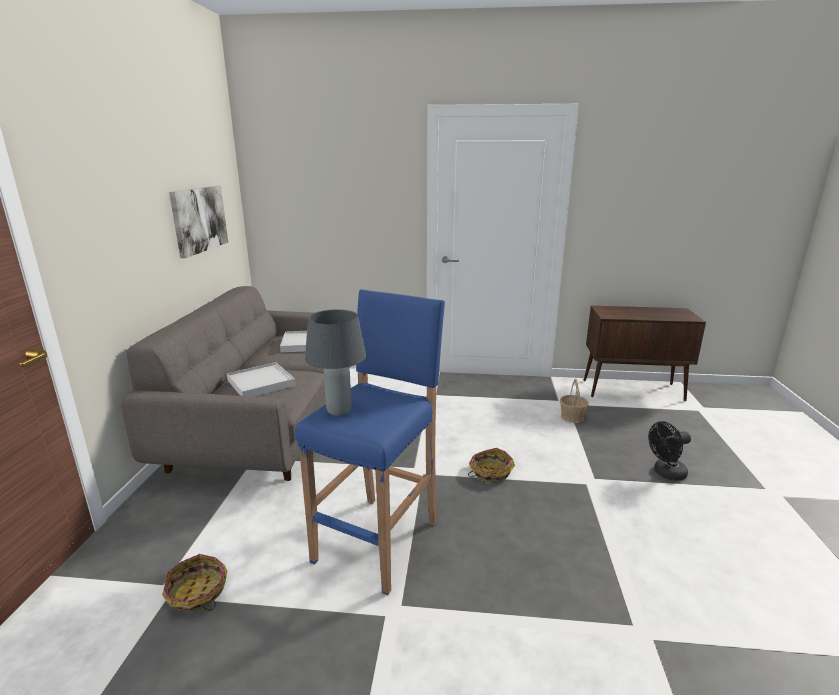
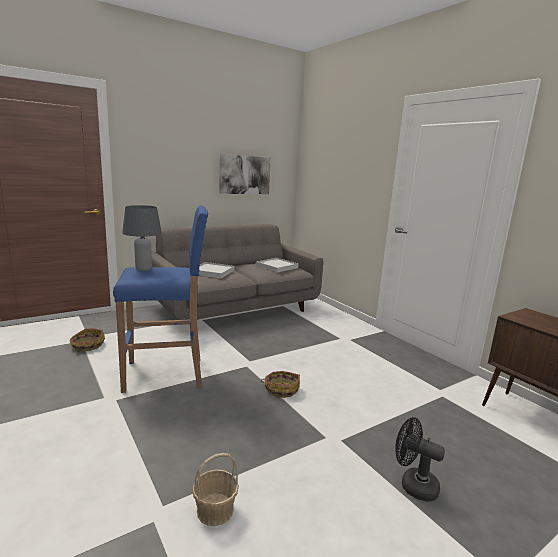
camera: 50 degrees right, 5 degrees down
(572, 417) = (423, 404): basket -> basket (214, 510)

